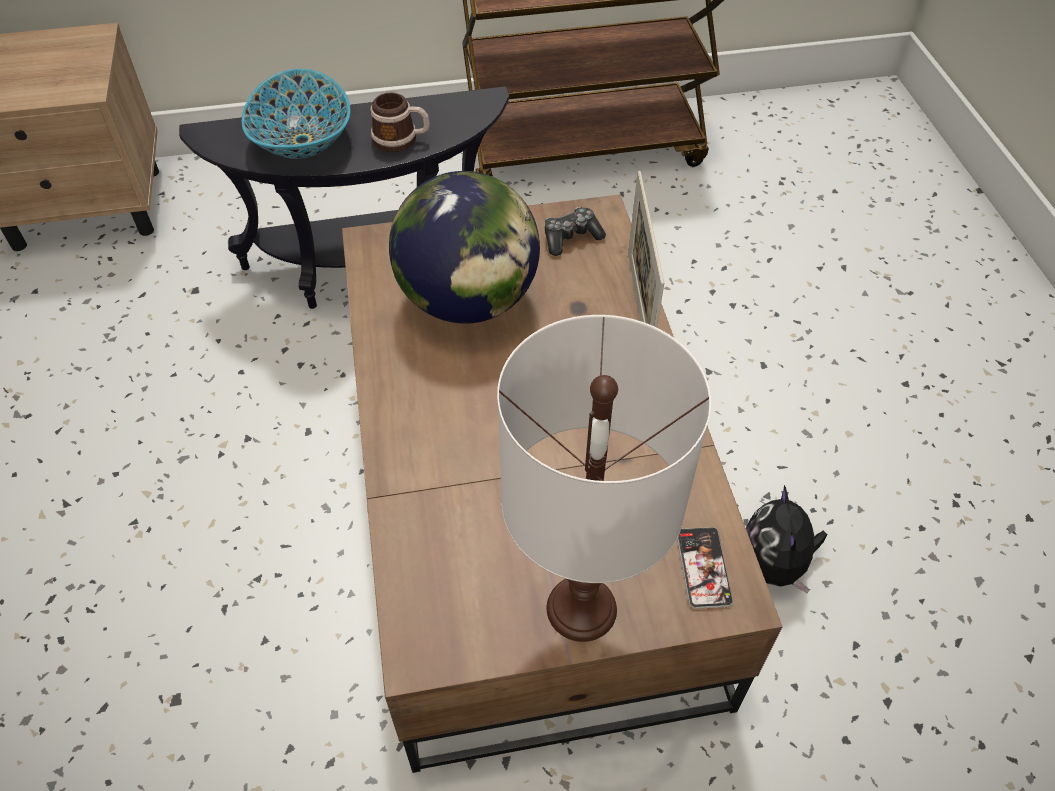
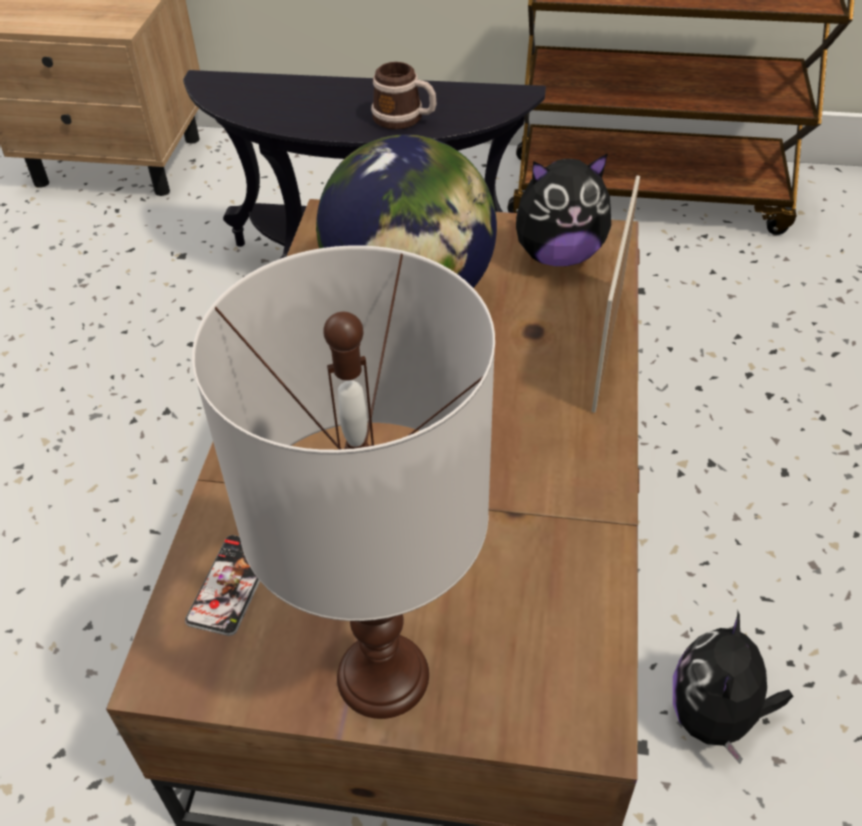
camera: 20 degrees right, 5 degrees down
(301, 142) = (299, 104): bowl -> none
(571, 238) = (558, 255): game controller -> plush toy
(703, 568) = (560, 671): phone -> phone (231, 585)

